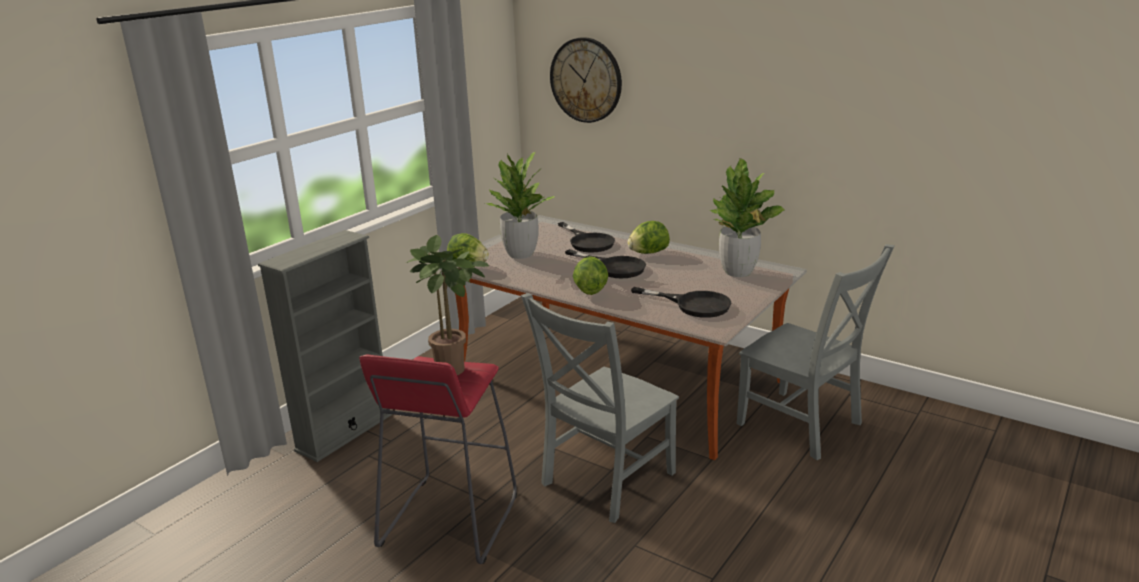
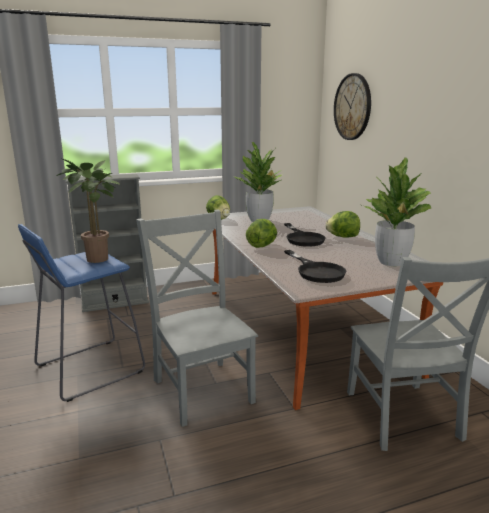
camera: 35 degrees right, 5 degrees down
(448, 520) = (89, 368): red stool -> blue stool
(588, 242) = (313, 223): black frying pan -> none
(604, 481) = (202, 388): grey chair -> grey chair turned 75 degrees clockwise

